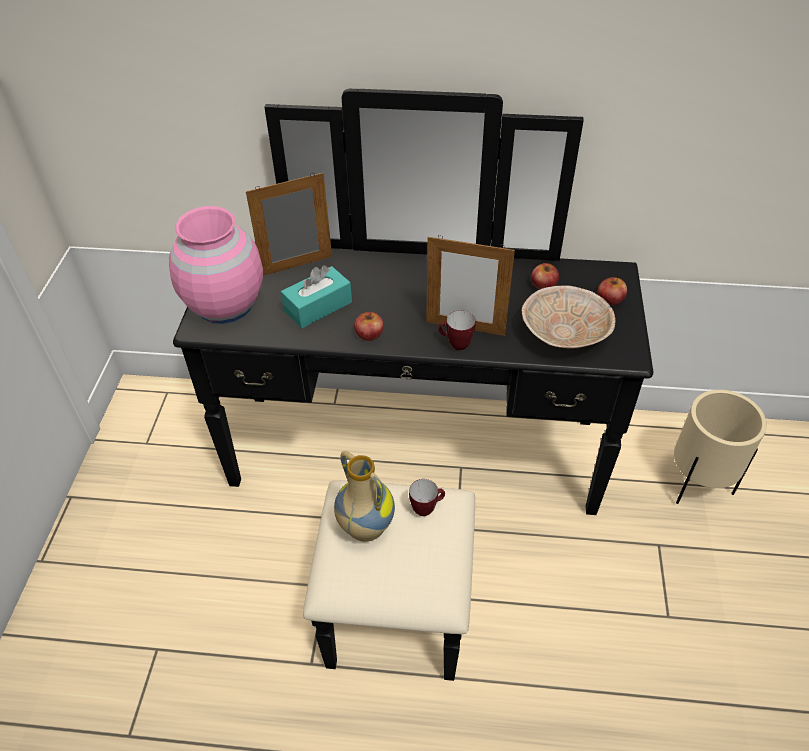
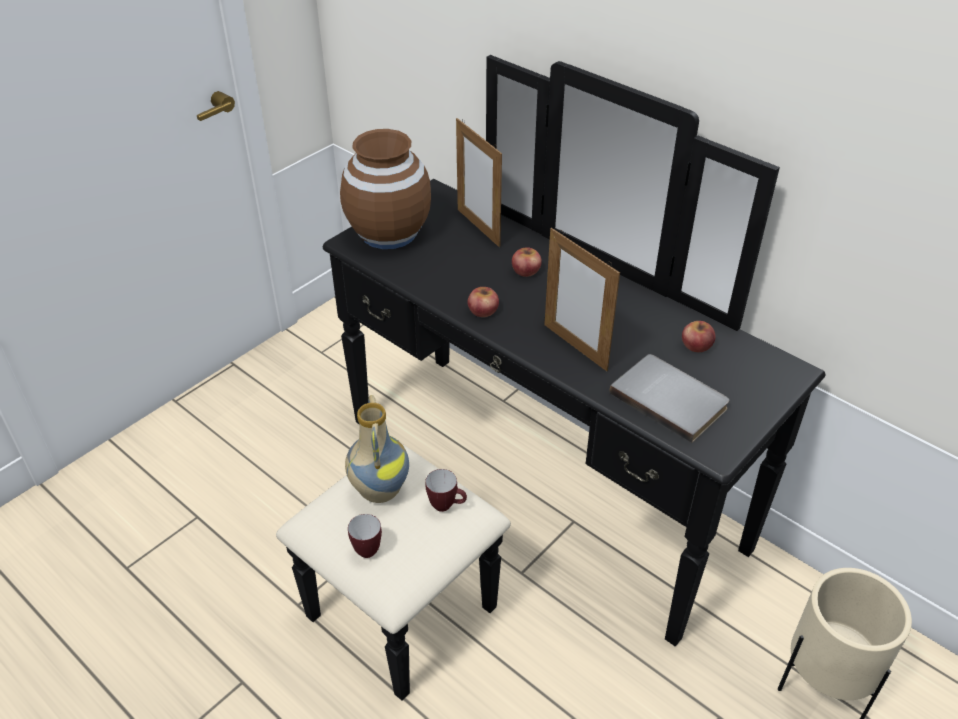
camera: 35 degrees right, 5 degrees down
(224, 304) = (388, 232): pink vase -> brown vase
(297, 266) = (478, 227): picture frame -> picture frame turned 135 degrees counterclockwise
(318, 306) = (462, 268): turquoise tissue box -> none
(455, 344) = (550, 356): mug -> mug (364, 548)
(565, 333) = (670, 399): beige bowl -> grey book
(610, 298) = (755, 390): apple -> apple (526, 270)

